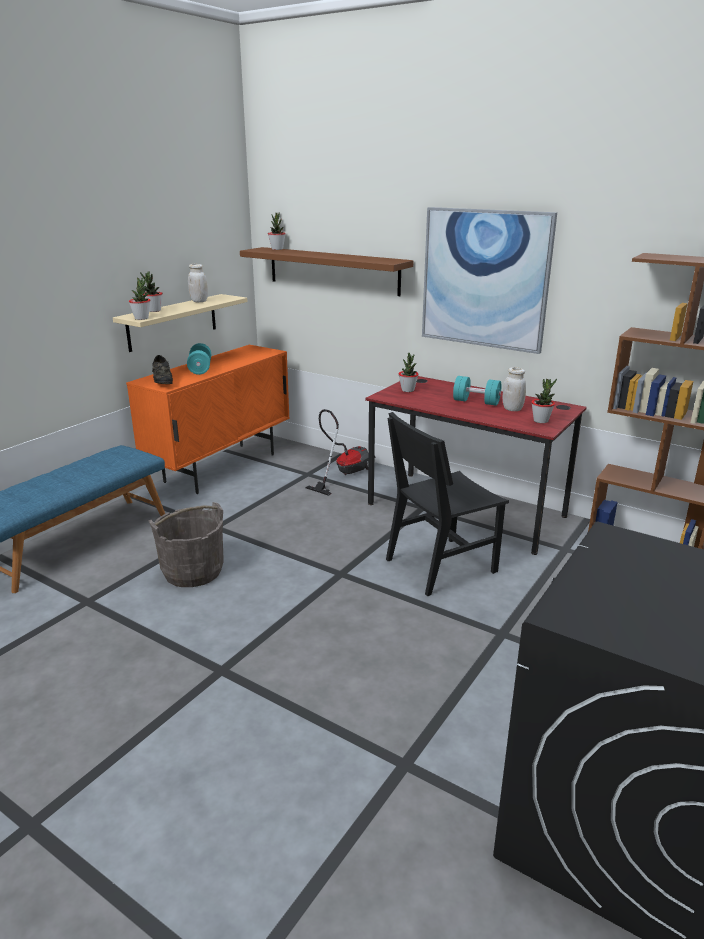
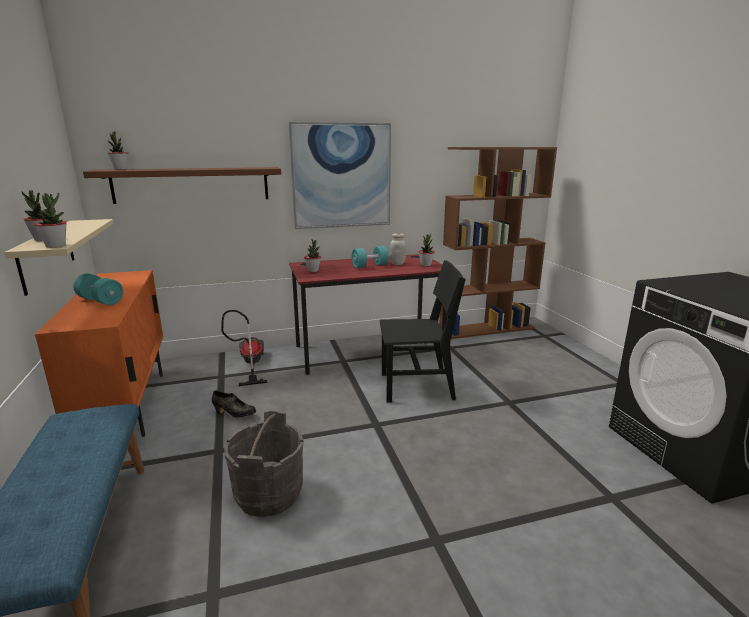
camera: 50 degrees left, 5 degrees down
(163, 383) = (90, 321): black shoe -> black shoe (234, 414)
(199, 301) = (69, 227): white jar -> none
(440, 565) = (417, 386): black chair -> black chair turned 105 degrees counterclockwise

